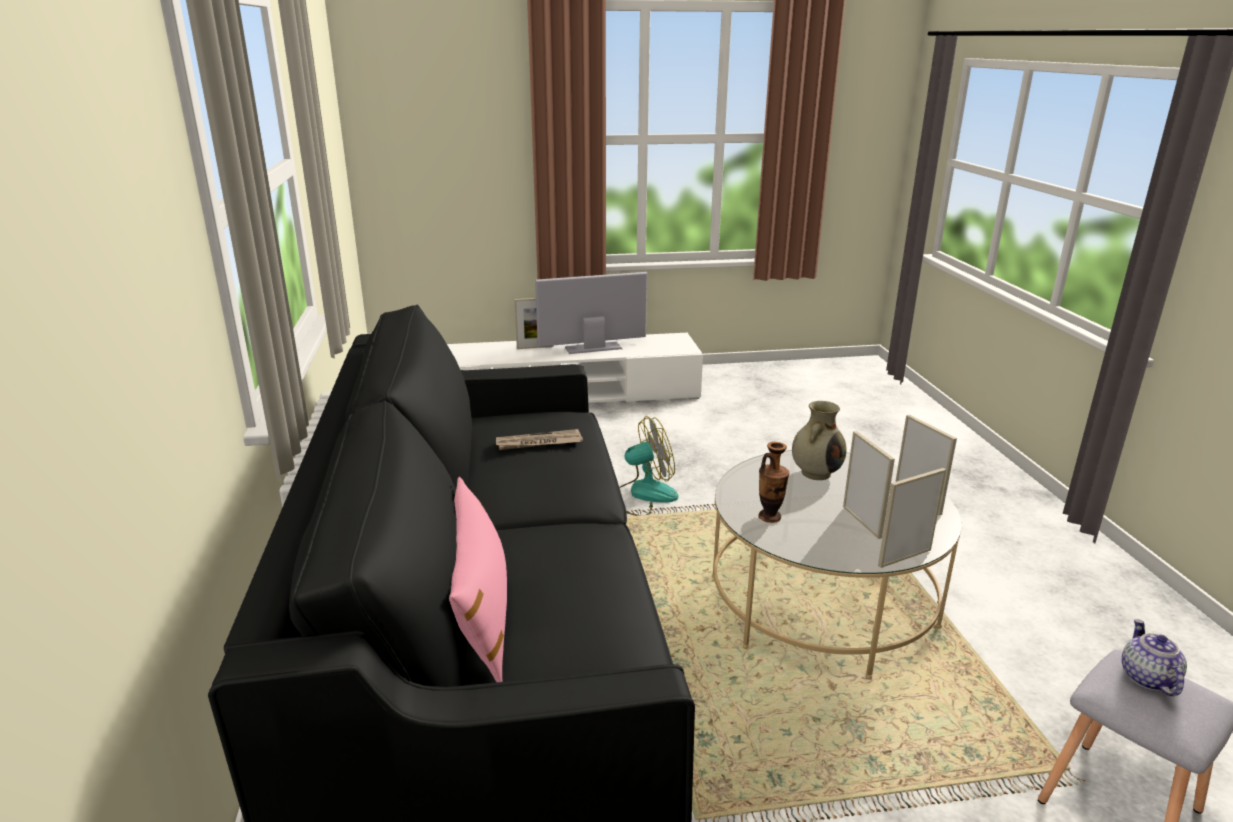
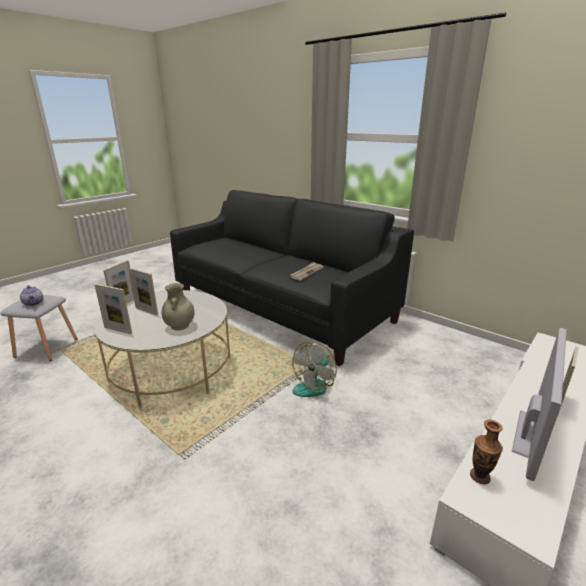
camera: 140 degrees right, 0 degrees up
(480, 612) = (243, 243): pink pillow -> none
(769, 517) = (190, 300): vase -> vase (479, 476)

